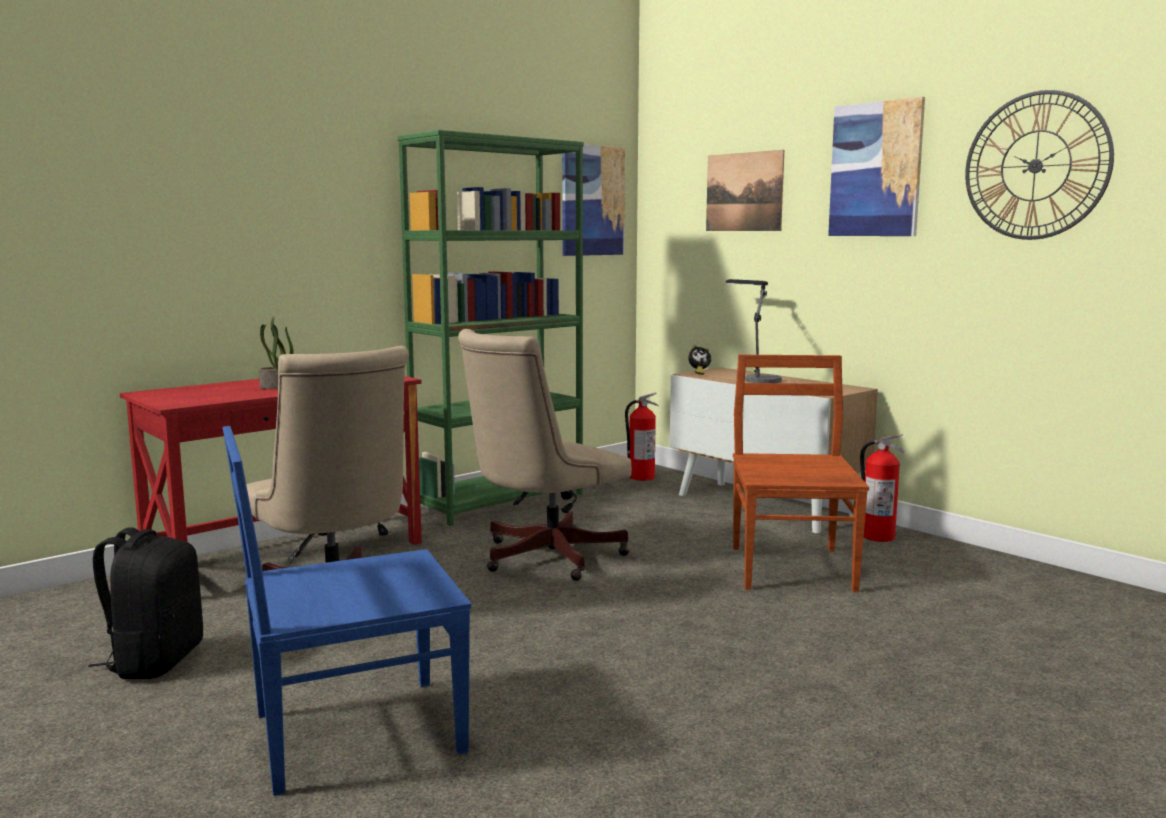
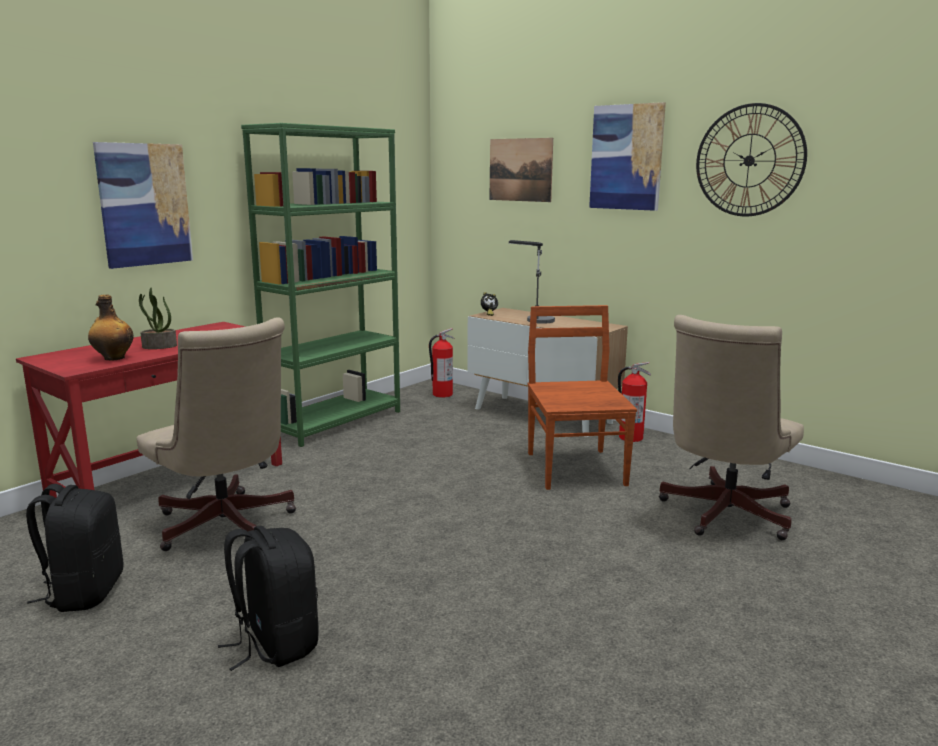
camera: 10 degrees left, 5 degrees up
(223, 395) = (113, 358): none -> bottle
(352, 734) = (275, 644): blue chair -> black backpack
(542, 558) = (384, 472): beige office chair -> beige office chair (722, 515)
(592, 201) = (397, 174): picture -> picture (144, 204)

